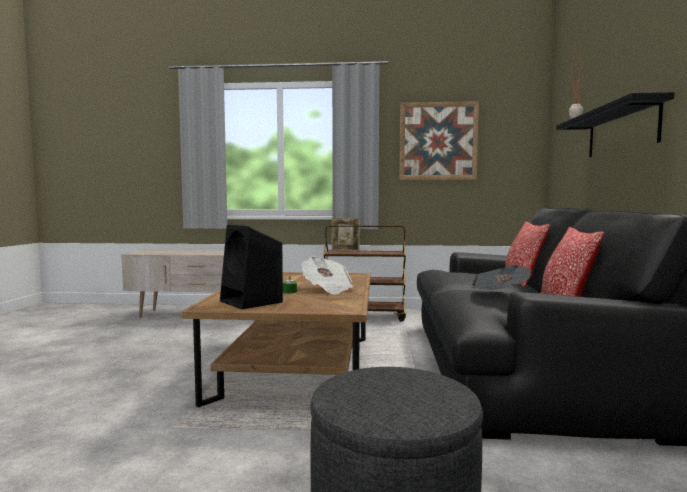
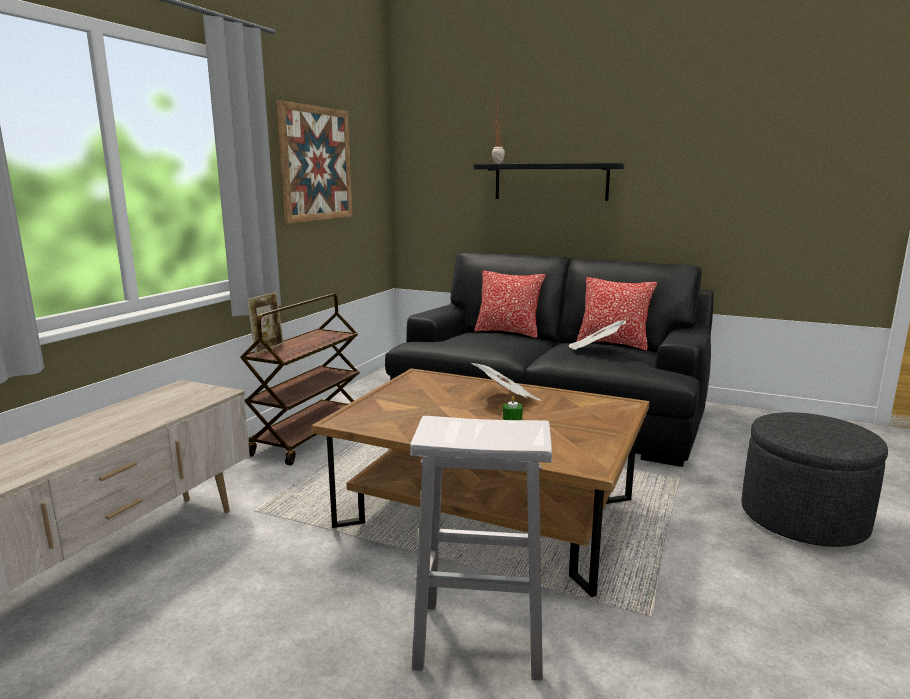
camera: 70 degrees left, 10 degrees up
(154, 382) = (482, 638): none -> white stool
(252, 302) = (568, 441): black speaker -> none

